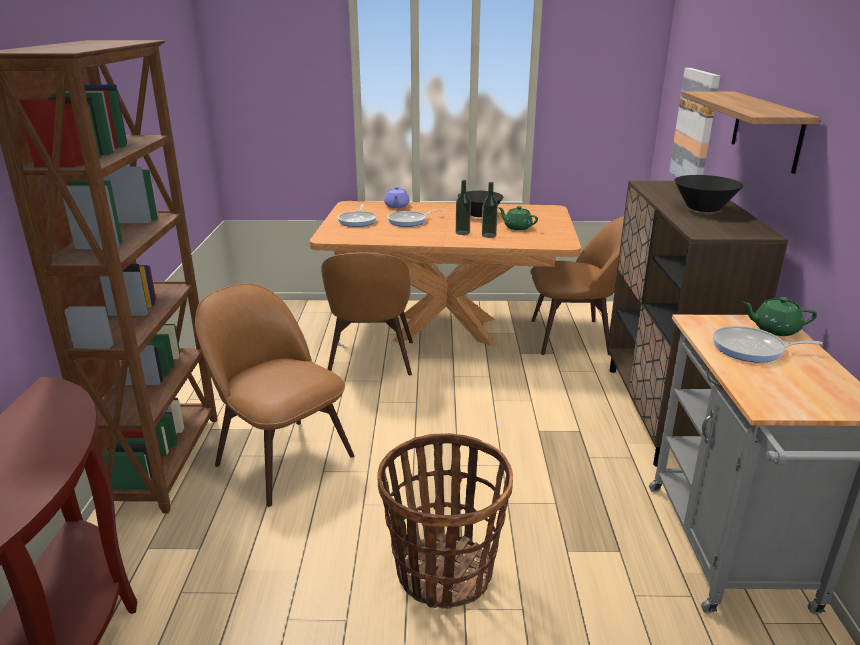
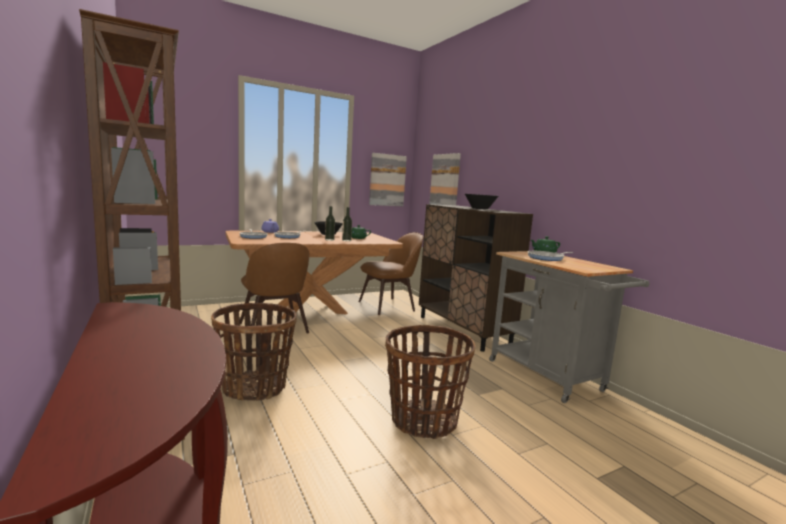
camera: 30 degrees left, 15 degrees down
(281, 457) = (255, 388): brown chair -> basket
(607, 110) = (387, 180): none -> picture
(766, 130) = (502, 170): shelf -> none

